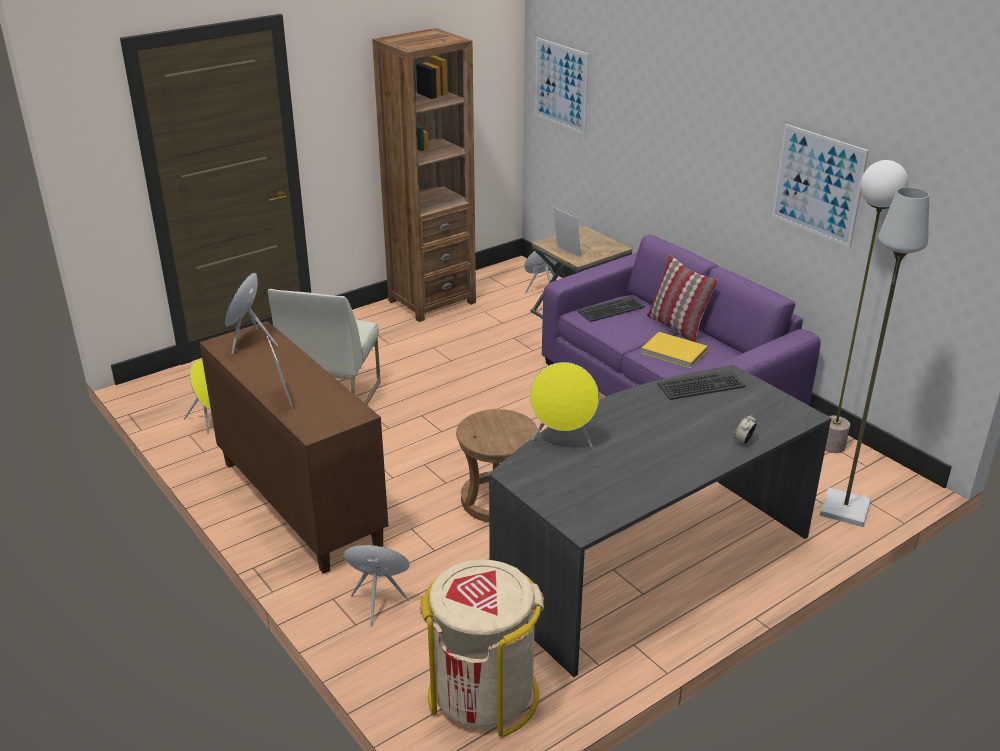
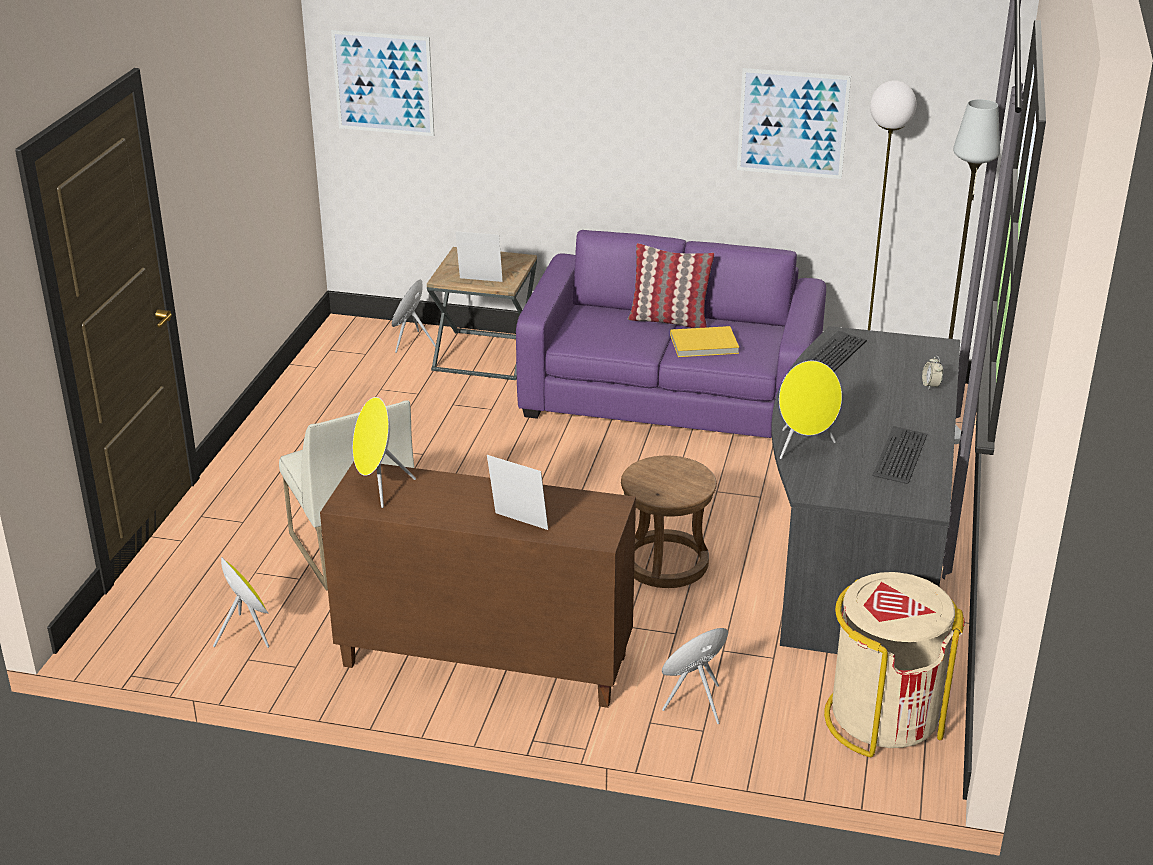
camera: 40 degrees left, 0 degrees up
(431, 301) = (305, 401): brown bookcase -> none
(611, 310) = (590, 326): keyboard -> keyboard (901, 456)

